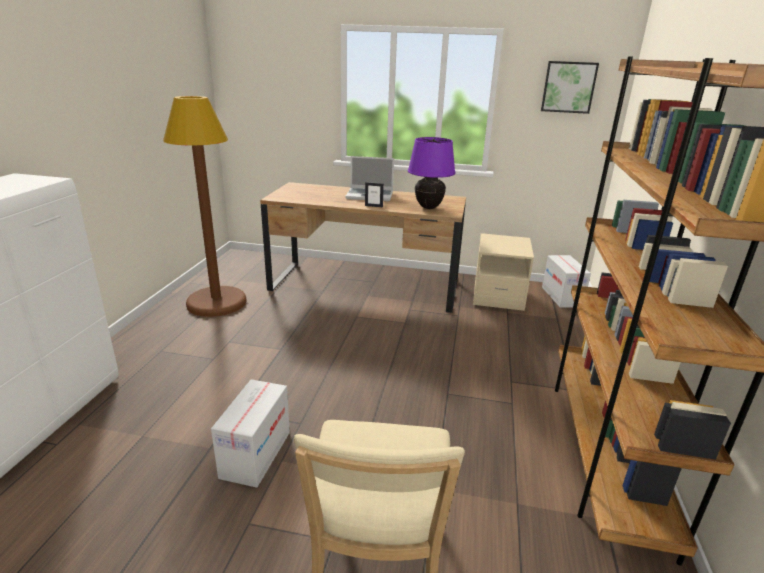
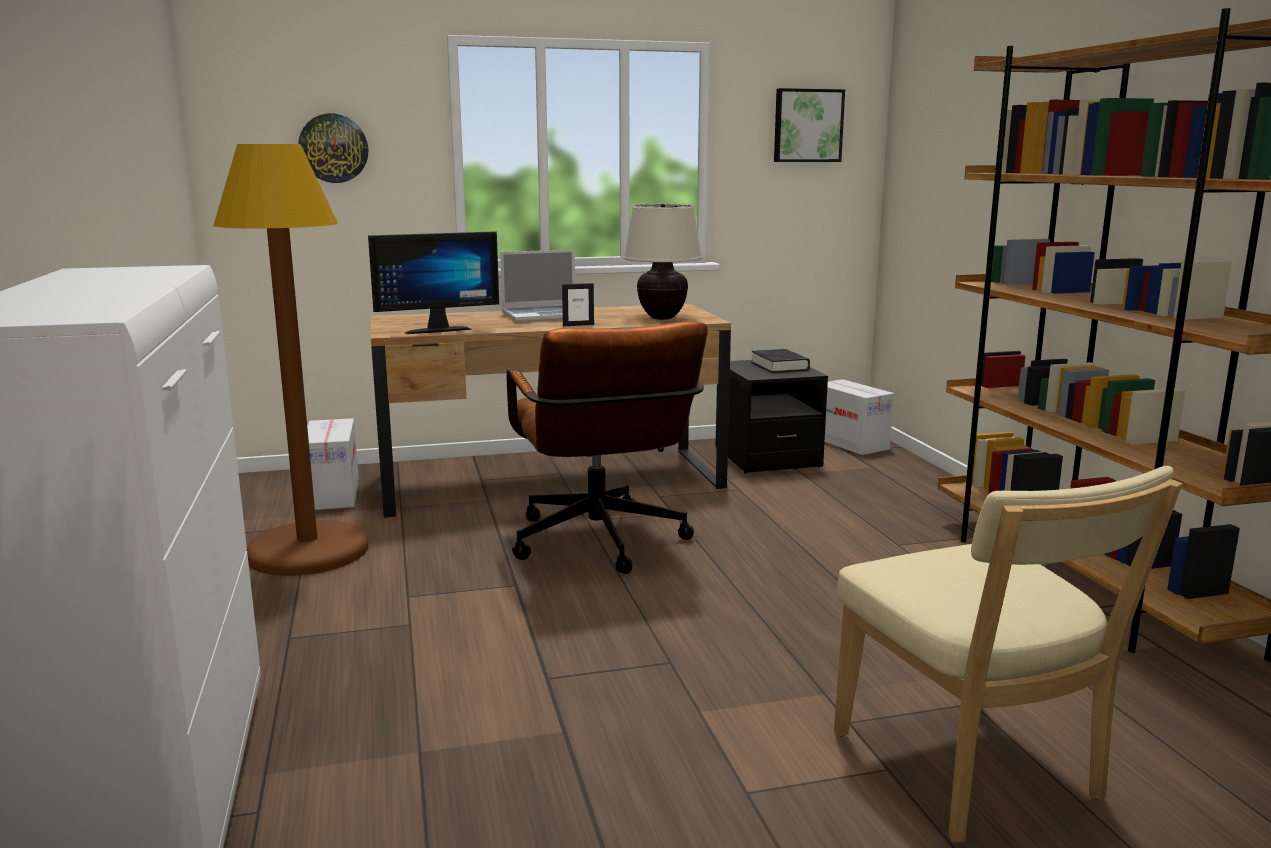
camera: 25 degrees left, 10 degrees down
(255, 454) = (649, 715): cardboard box -> cardboard box (333, 494)
(280, 89) = (333, 148): none -> wall clock
(299, 198) = (436, 330): none -> monitor
(346, 336) = (602, 546): none -> brown office chair
(428, 207) = (662, 318): purple table lamp -> beige table lamp
(498, 296) = (767, 458): beige nightstand -> black nightstand
(513, 244) = (779, 366): none -> black book

